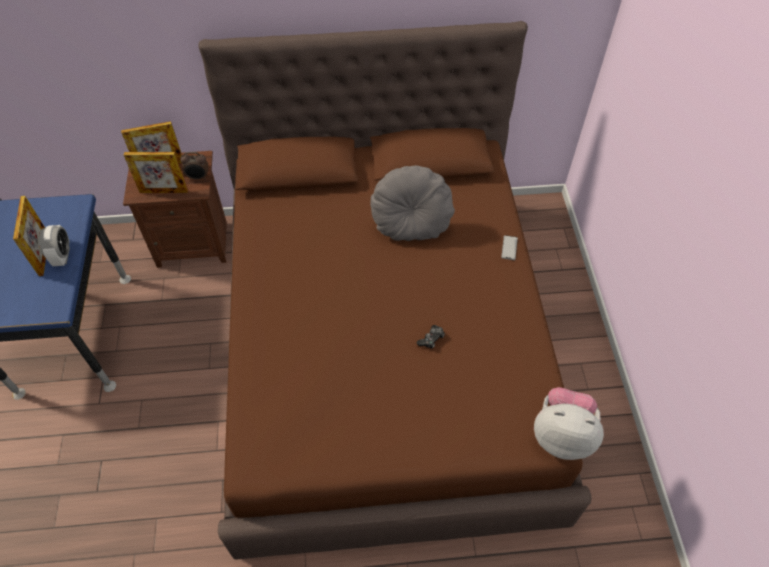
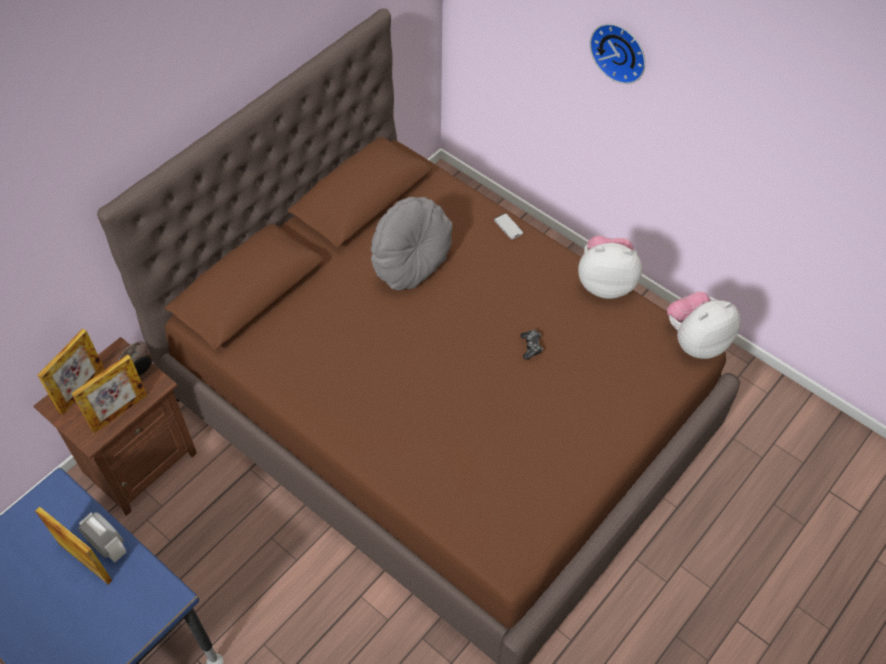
camera: 45 degrees left, 0 degrees up
(537, 338) = (605, 283): none -> plush toy
(683, 154) = (620, 51): none -> wall clock

